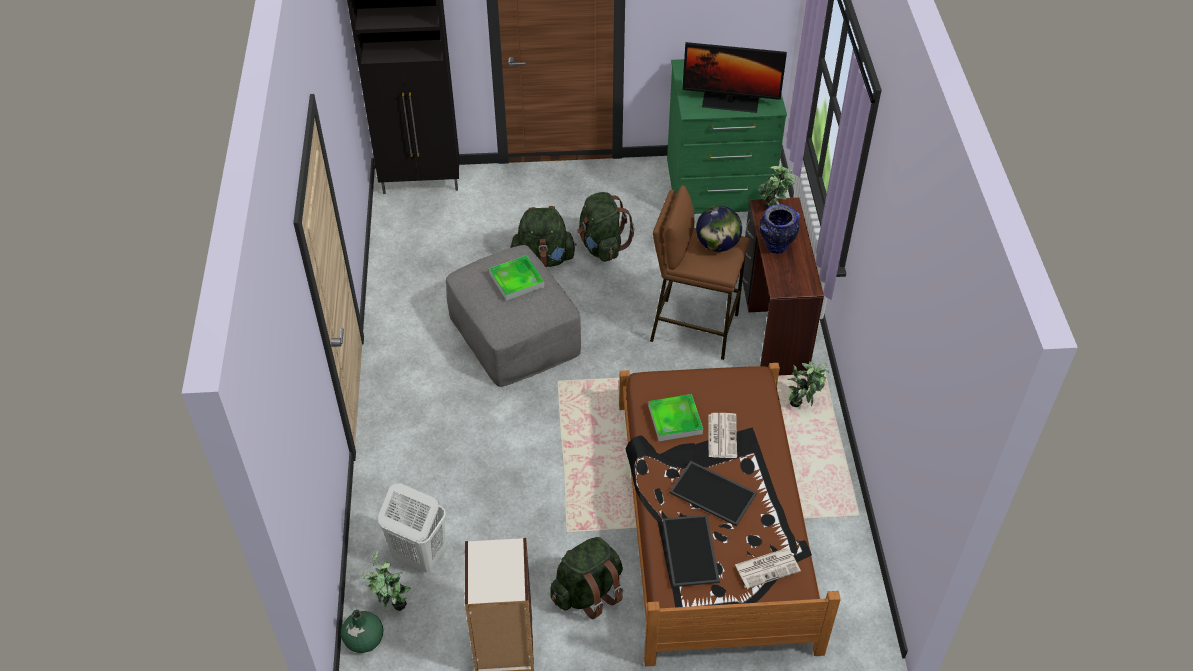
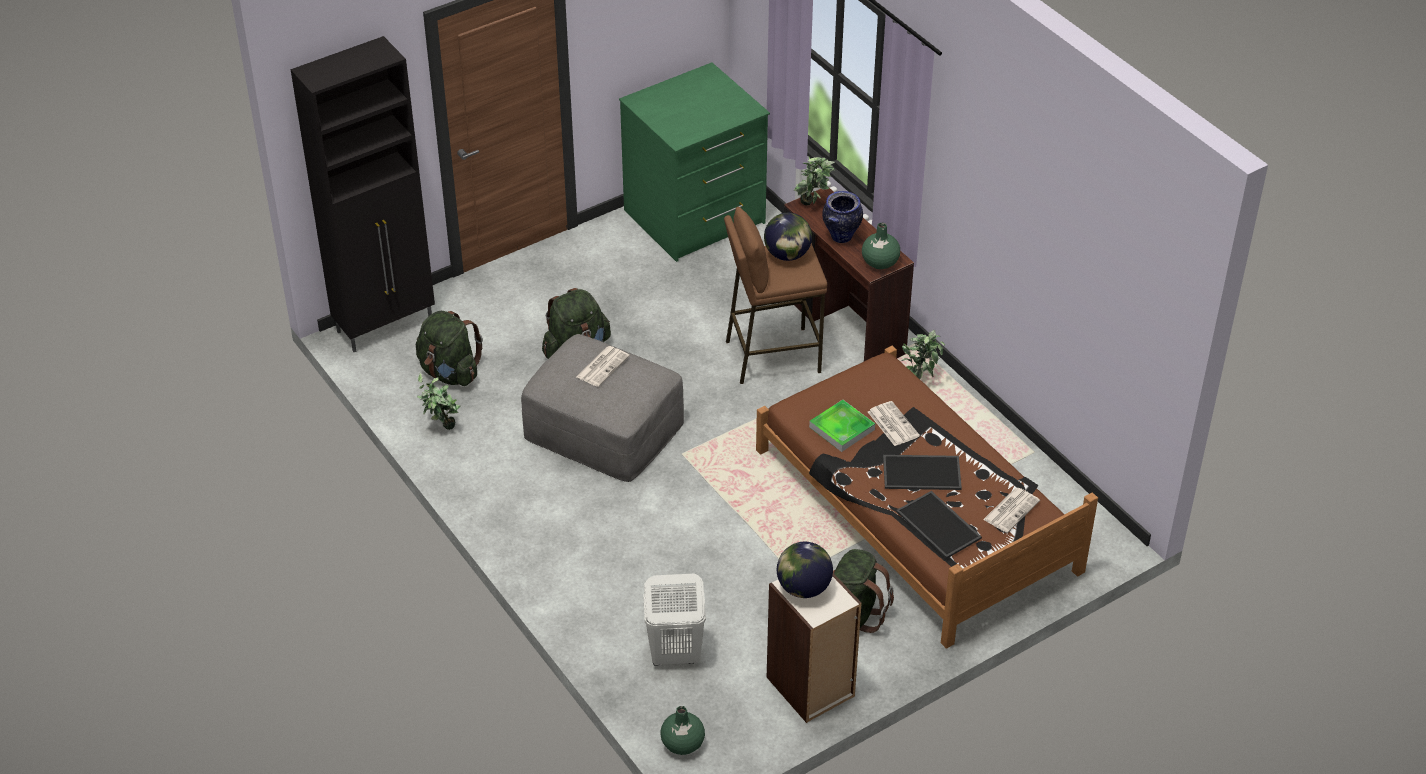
camera: 30 degrees left, 5 degrees down
(391, 605) = (683, 705): potted plant -> potted plant (441, 428)
(490, 560) = (803, 588): none -> globe
(516, 280) = (602, 366): tray -> newspaper
(602, 246) = (625, 316): green backpack -> green backpack (450, 373)
(730, 102) = (708, 119): monitor -> none
(793, 283) = (879, 262): none -> green vase

